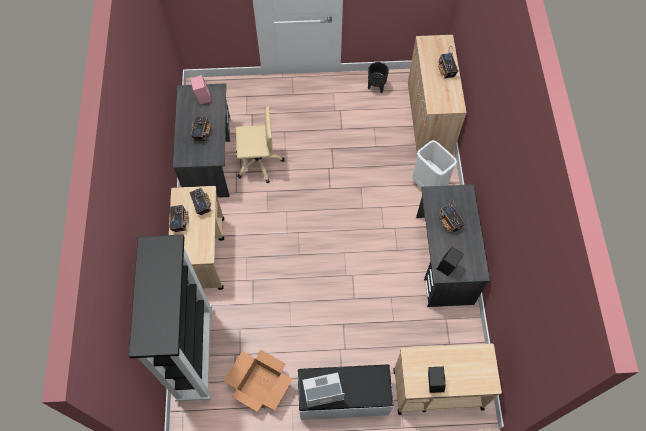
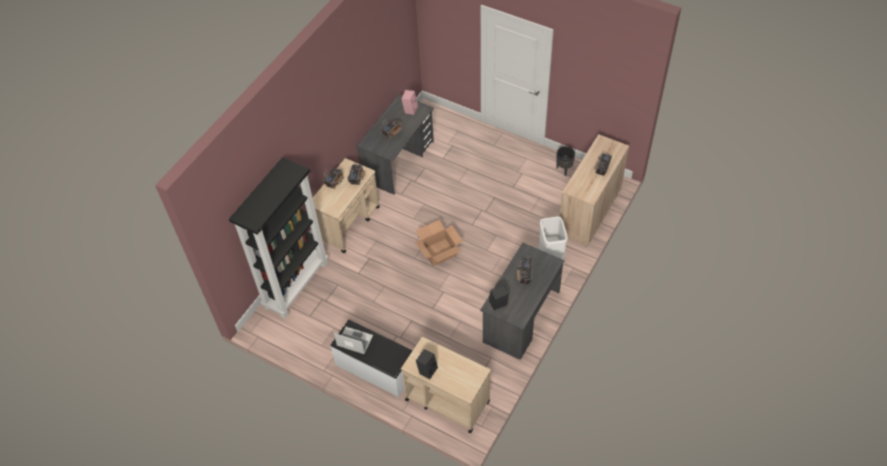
camera: 35 degrees right, 10 degrees down
(258, 162) = (432, 181): beige office chair -> none
(260, 385) = (324, 328): cardboard box -> cardboard box (439, 252)

